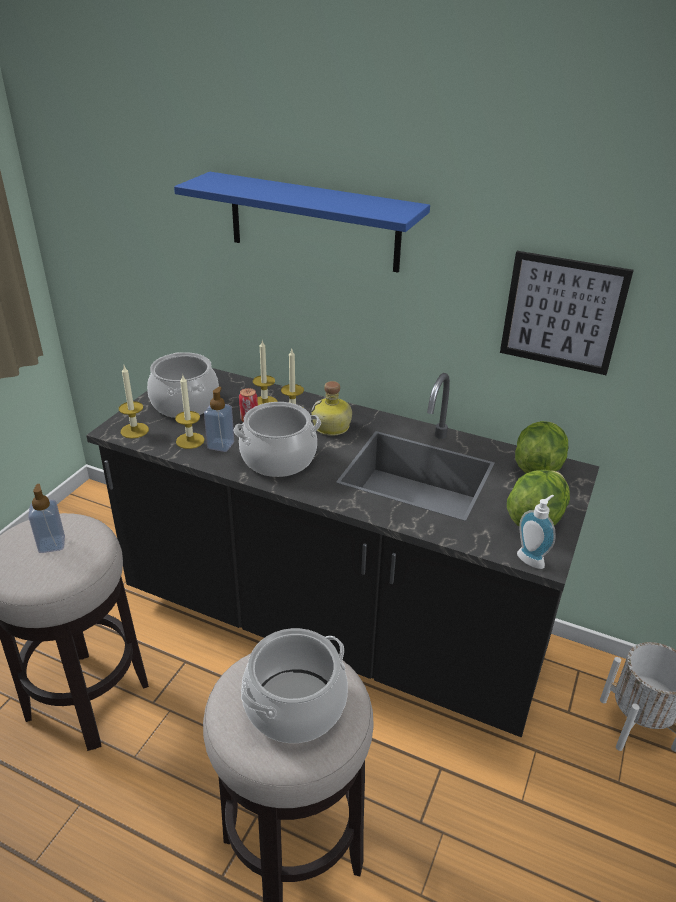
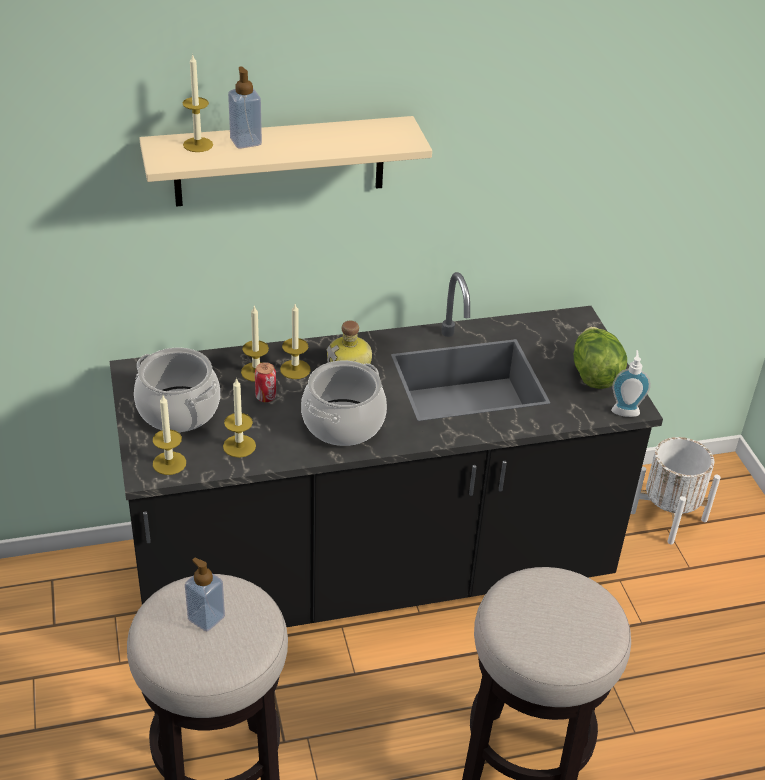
camera: 40 degrees left, 5 degrees up
(221, 445) = (274, 436): soap dispenser -> soap dispenser (246, 141)
(236, 182) = (198, 145): none -> candle
(295, 706) = (564, 616): cooking pot -> none
(313, 222) = (280, 161): blue shelf -> beige shelf
(538, 466) = (550, 326): lettuce -> none
(562, 313) = (546, 181): picture -> none

